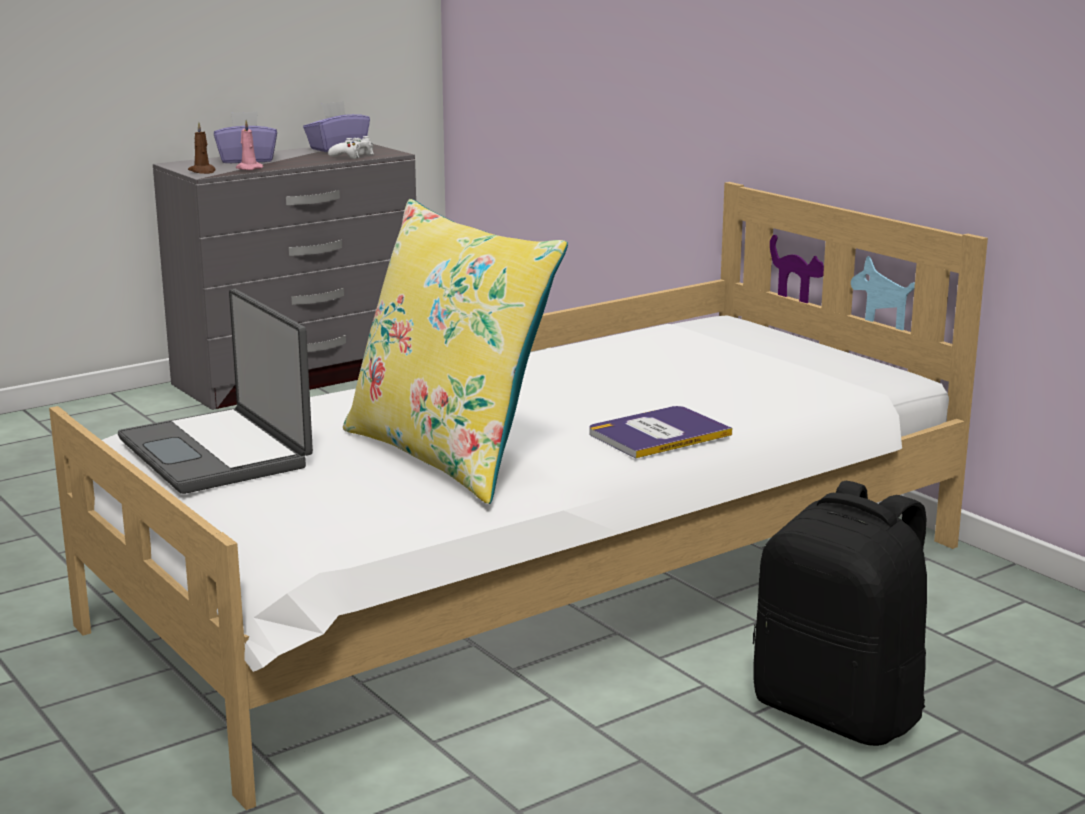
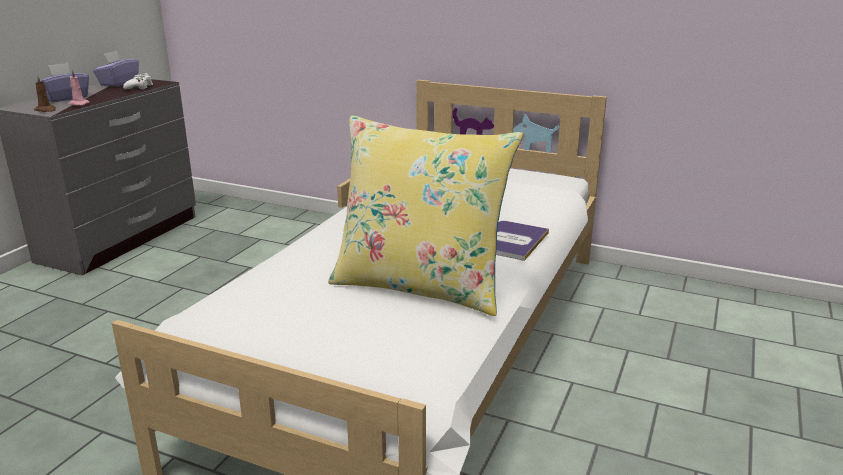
camera: 30 degrees left, 5 degrees up
(218, 453) = (267, 324): laptop -> none
(840, 712) = (650, 376): black backpack -> none

